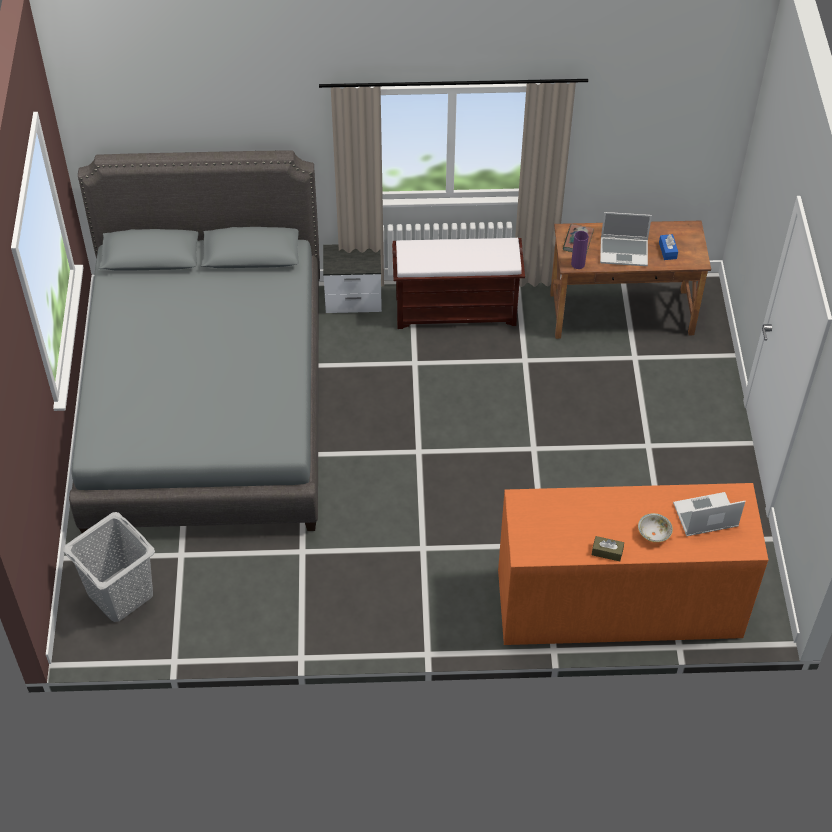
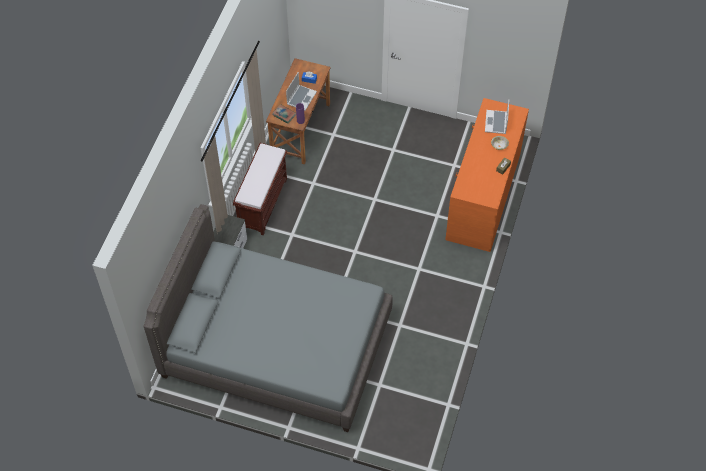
camera: 70 degrees left, 5 degrees up
(120, 594) = (395, 422): grey laundry basket -> none

